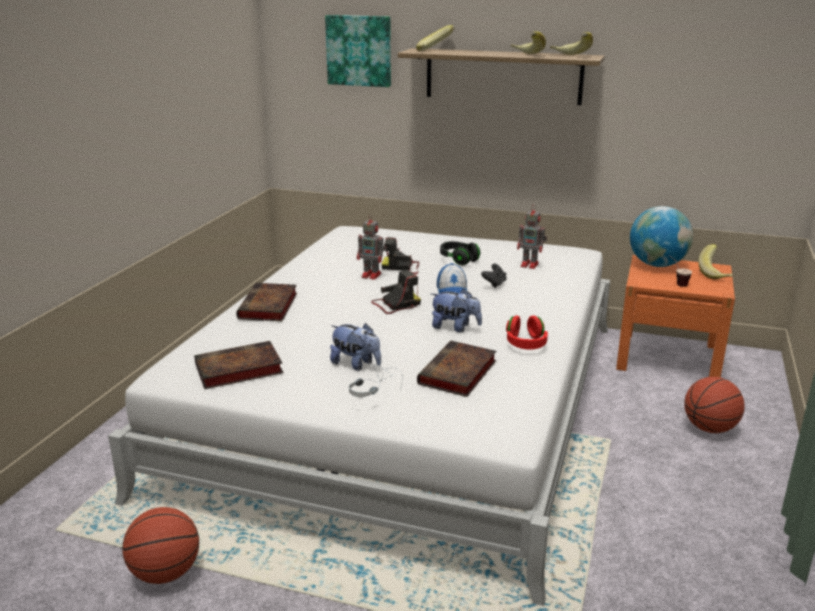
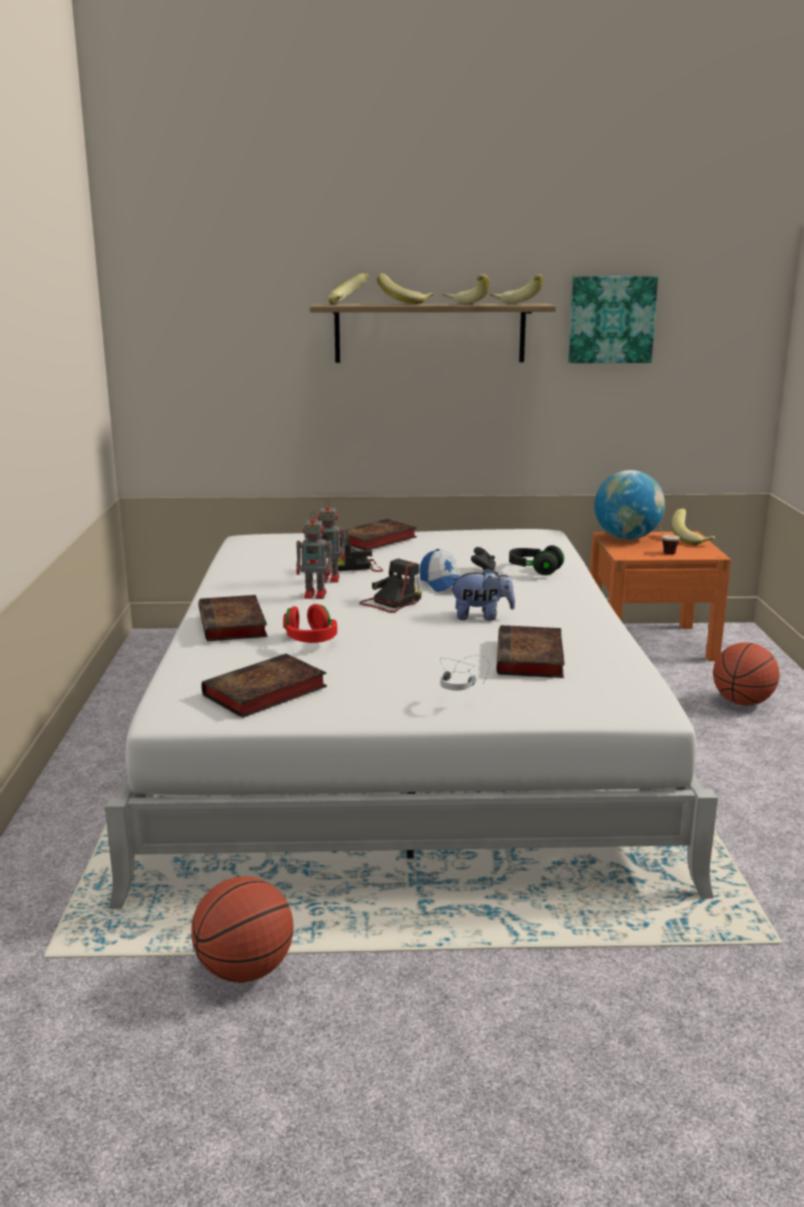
camera: 20 degrees left, 5 degrees down
(356, 364) = (405, 666): plush toy -> none
(359, 50) = (243, 309): picture -> picture (611, 319)
(437, 244) = (375, 540): none -> book
(458, 260) = (418, 552): black headphones -> black headphones (534, 570)
(481, 51) = (405, 303): none -> banana
(525, 344) = (573, 622): red headphones -> red headphones (310, 640)
(530, 265) = (505, 548): toy robot -> toy robot (316, 595)

